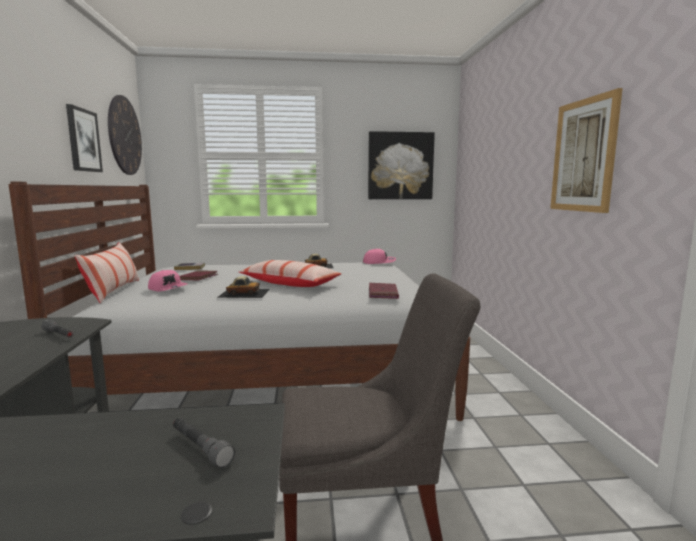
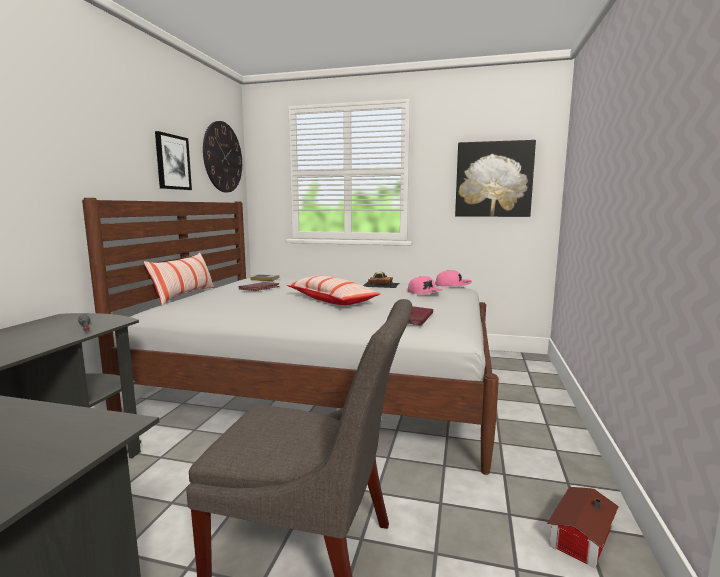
camera: 20 degrees right, 0 degrees up
(168, 288) = (223, 296): pink cap -> pink cap (425, 293)
(200, 448) = (37, 446): grey flashlight -> none
(244, 293) = (279, 306): toy car -> none
(549, 451) = (578, 536): none -> toy house
(583, 155) = (662, 158): picture -> none

